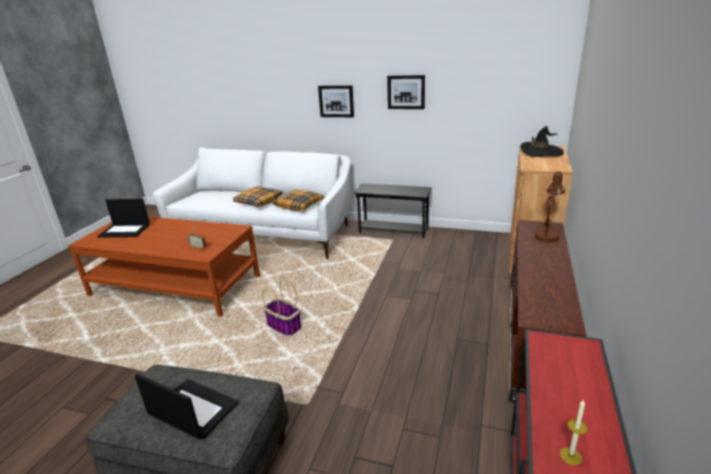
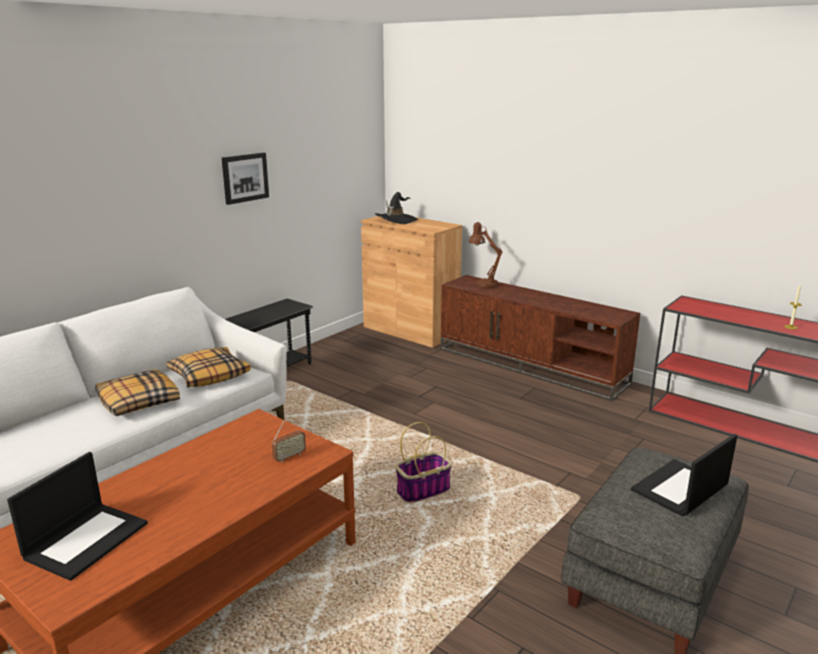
camera: 70 degrees left, 5 degrees down
(336, 101) = (153, 206): picture -> none

